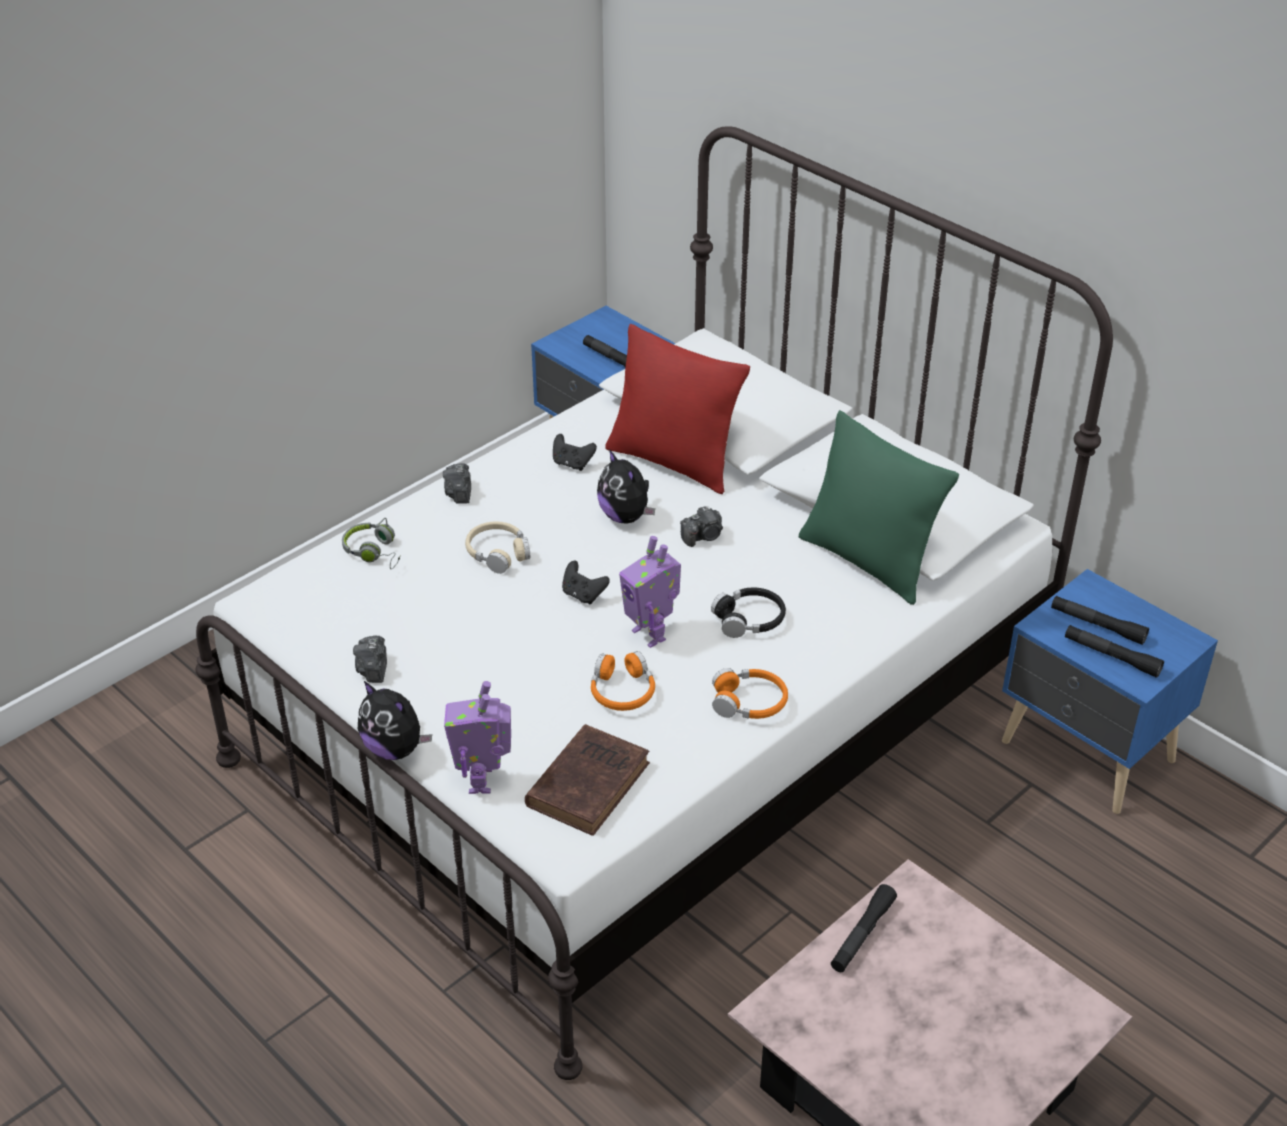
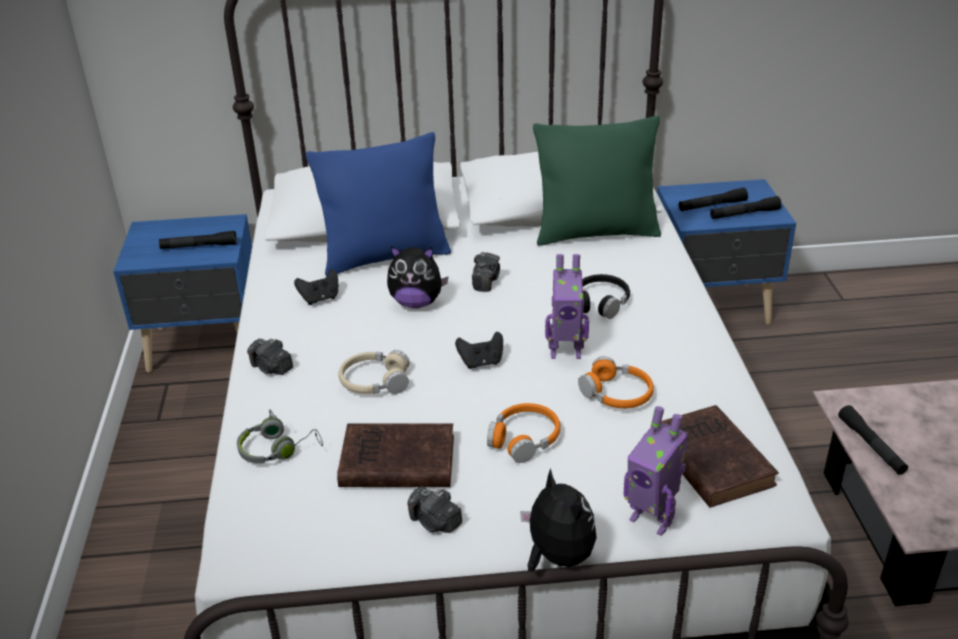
camera: 50 degrees left, 5 degrees down
(395, 748) = (557, 556): plush toy -> plush toy turned 105 degrees counterclockwise
(416, 615) = (394, 462): none -> brown book
(673, 462) = (385, 256): red pillow -> blue pillow
(749, 702) = (691, 342): orange headphones -> orange headphones (524, 439)

